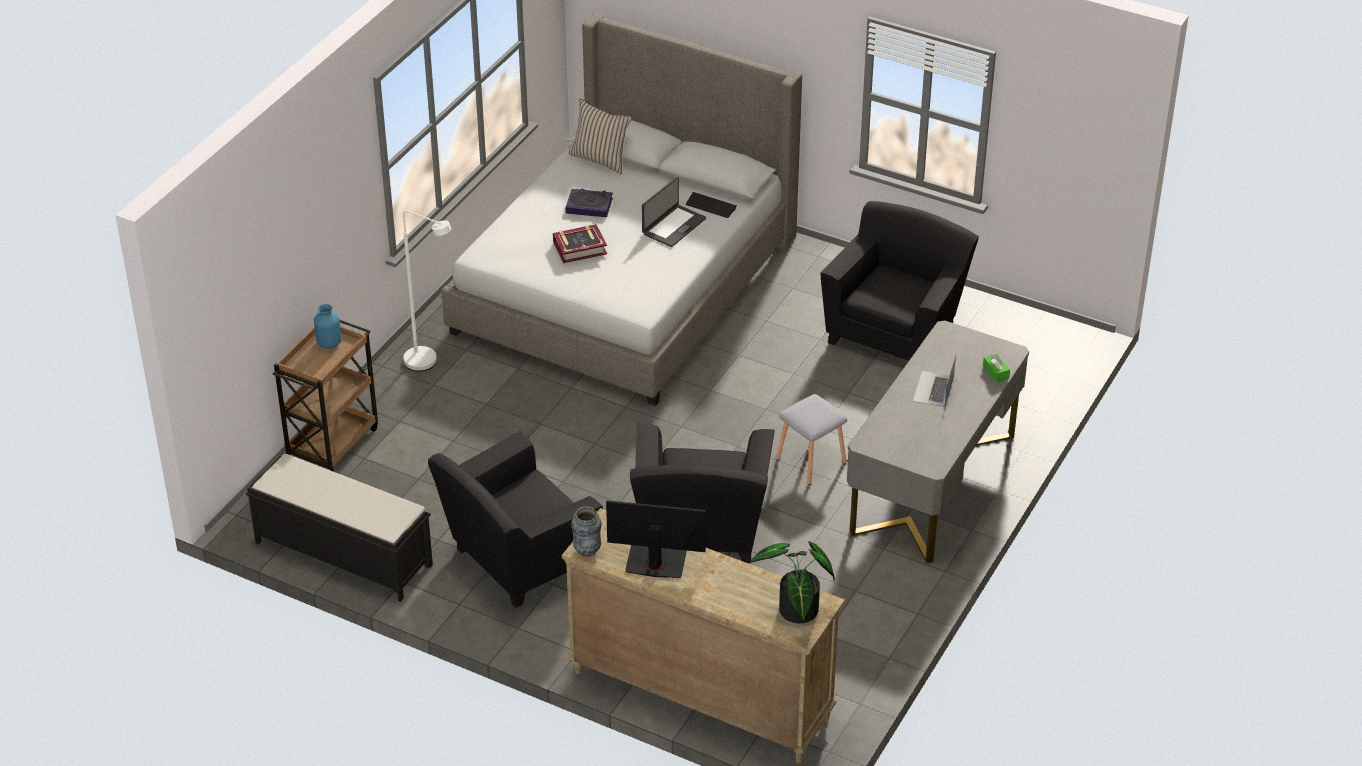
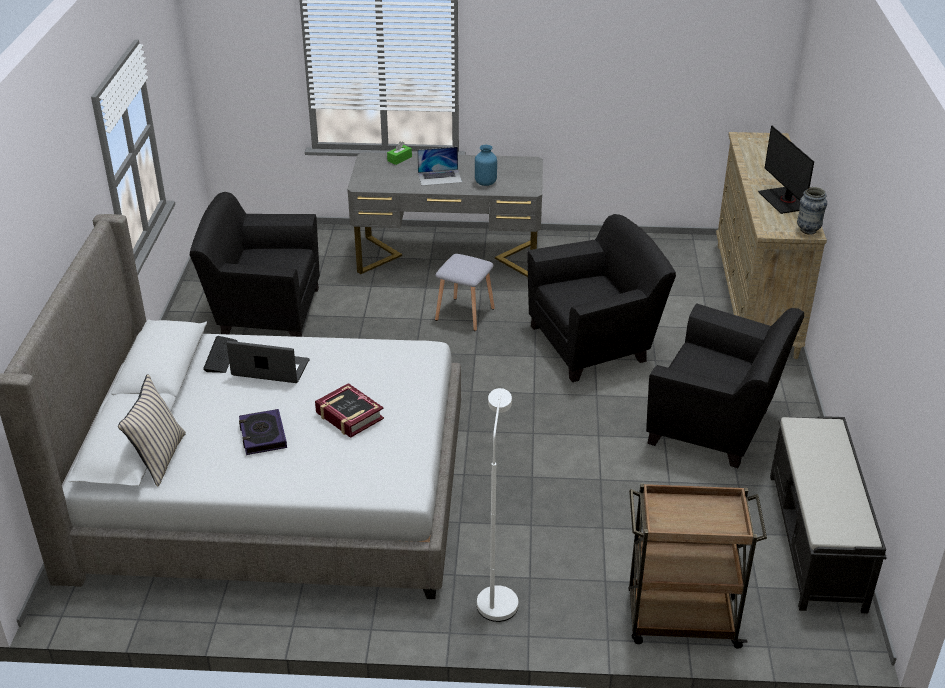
camera: 115 degrees left, 5 degrees down
(329, 343) = (674, 519): blue vase -> blue vase (486, 183)
(796, 613) = (763, 143): potted plant -> none

